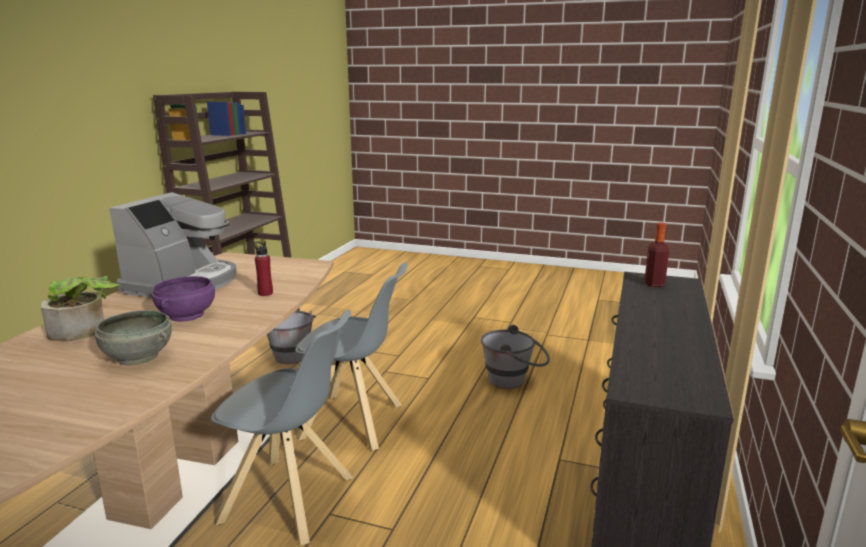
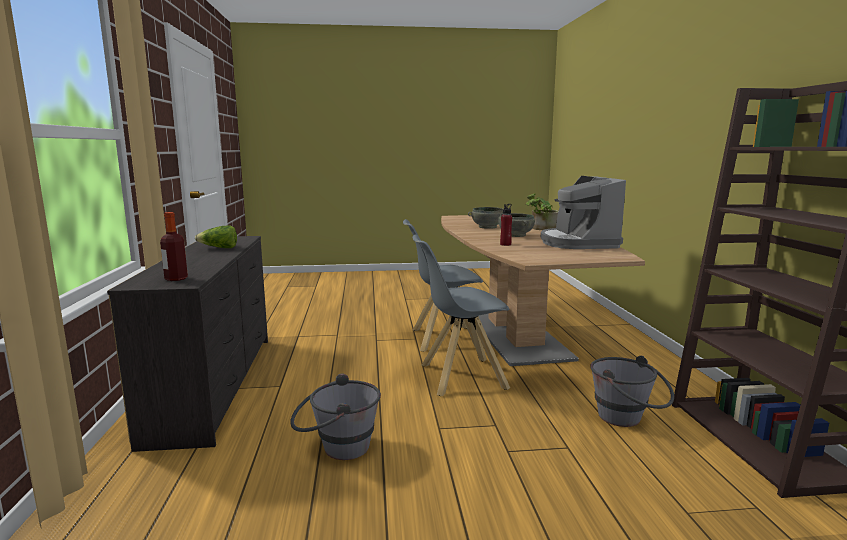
camera: 155 degrees right, 5 degrees down
(187, 315) = (515, 235): purple bowl -> grey bowl
(656, 346) = (219, 248): none -> lettuce

